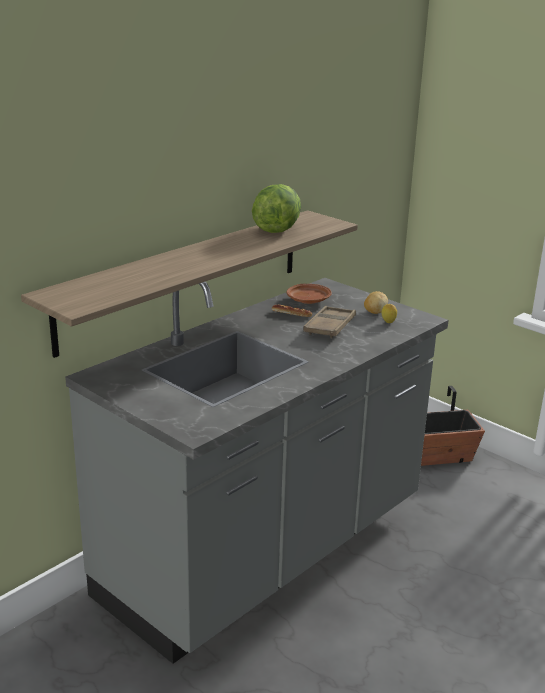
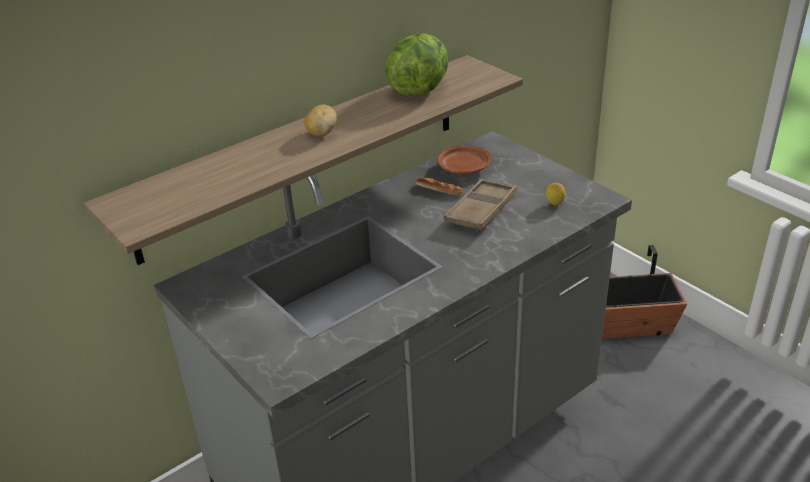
camera: 10 degrees right, 10 degrees up
(374, 312) = (541, 187): potato -> potato (322, 133)

